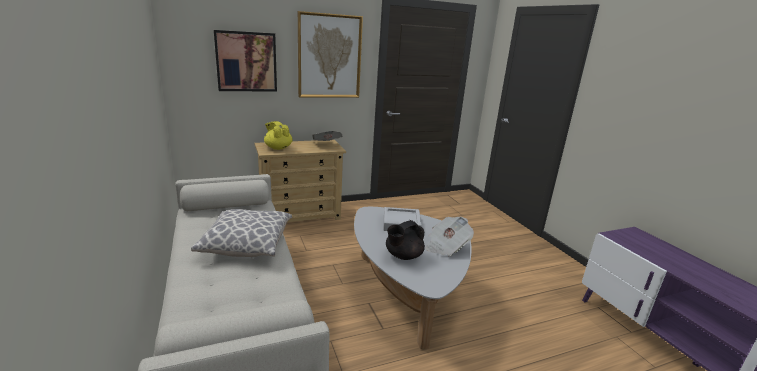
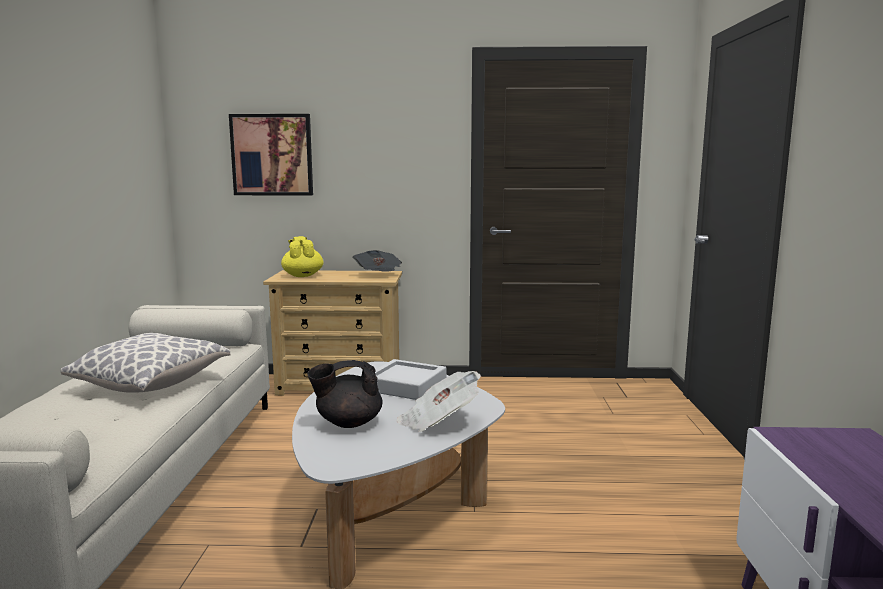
camera: 25 degrees right, 10 degrees down
(329, 56) = (390, 143): picture -> none

